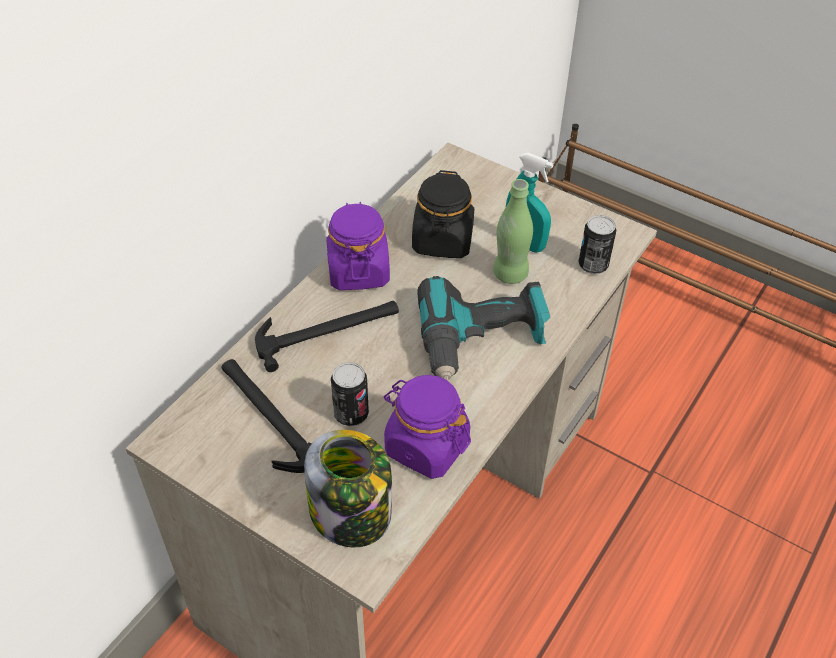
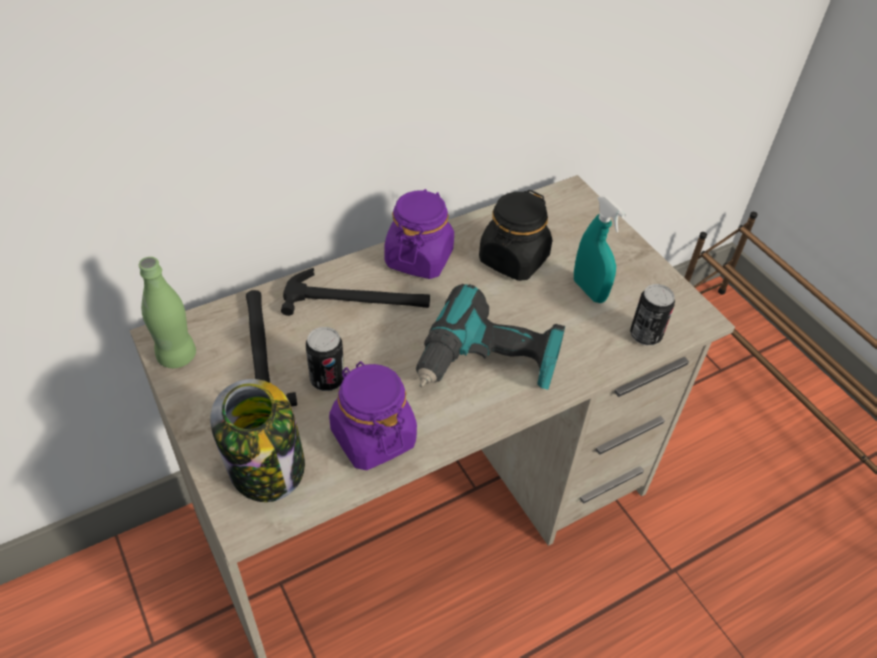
camera: 25 degrees right, 0 degrees up
(510, 274) = (557, 312): green bottle -> green bottle (177, 356)

